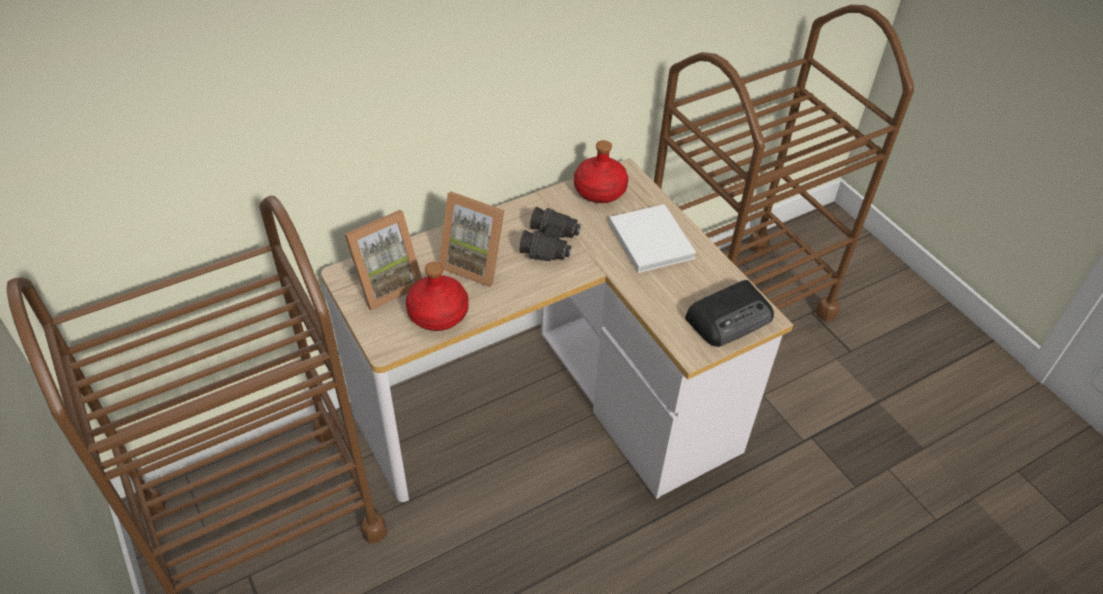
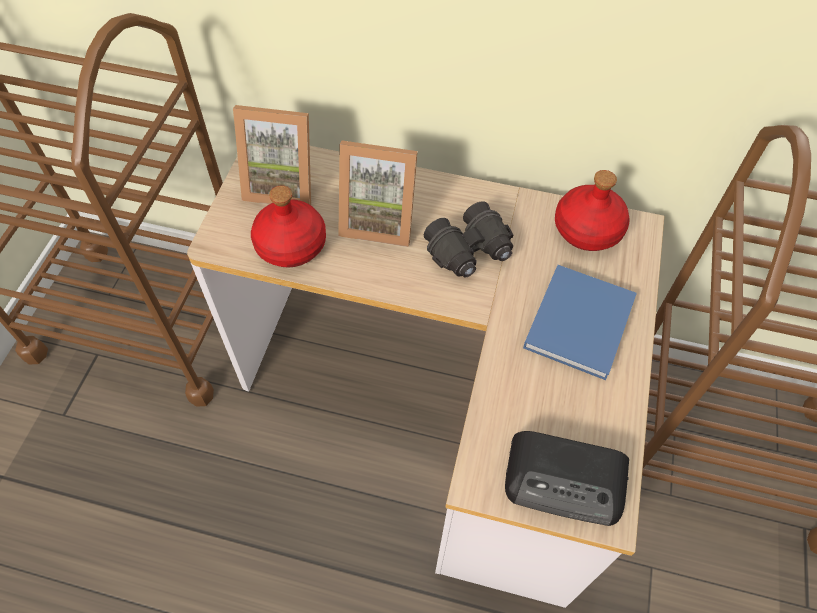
camera: 45 degrees right, 10 degrees up
(475, 263) = (379, 220): picture frame -> picture frame turned 60 degrees counterclockwise
(650, 239) = (580, 320): white book -> blue book

